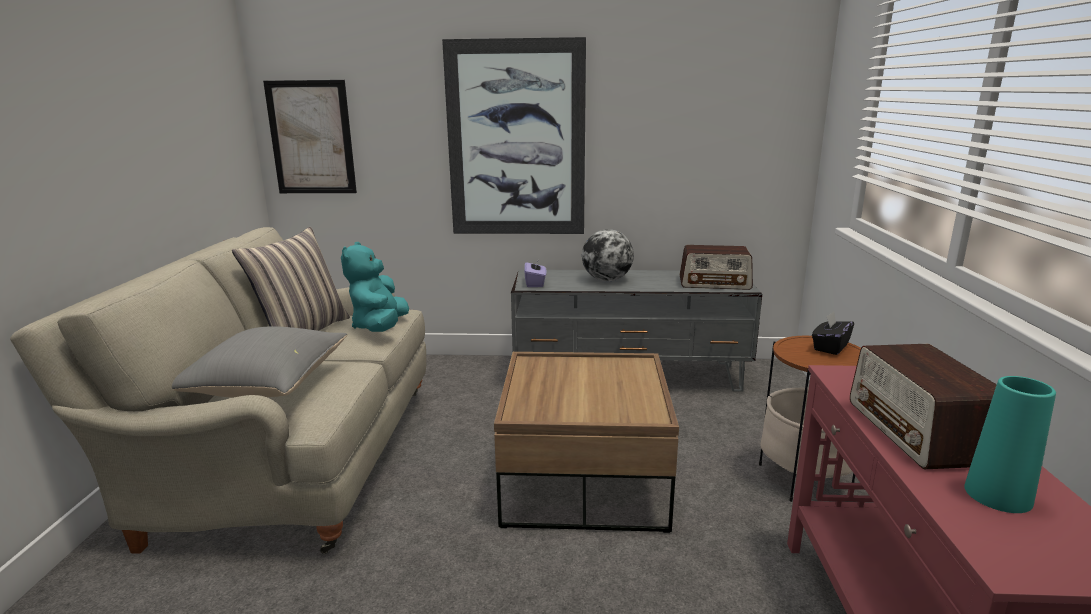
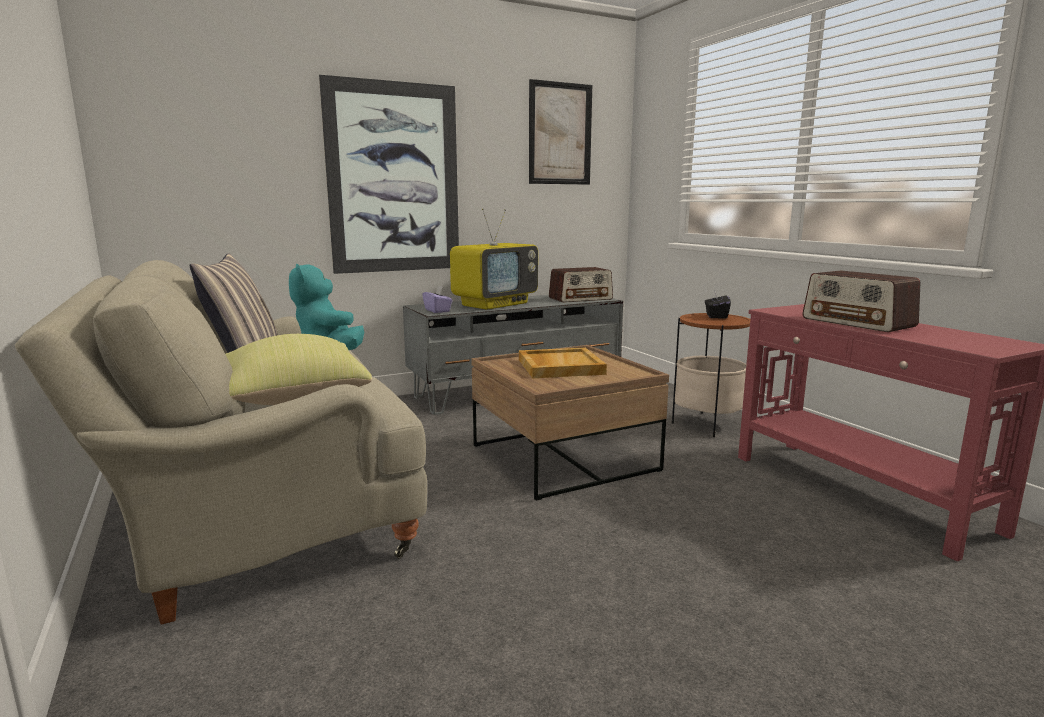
camera: 30 degrees left, 5 degrees down
(266, 385) = (291, 398): grey pillow -> yellow pillow
(311, 138) = (163, 171): picture -> picture (560, 134)
(583, 382) = (559, 366): none -> beige tray
(607, 280) = (495, 304): globe -> television
(998, 495) = (935, 334): turquoise vase -> none

